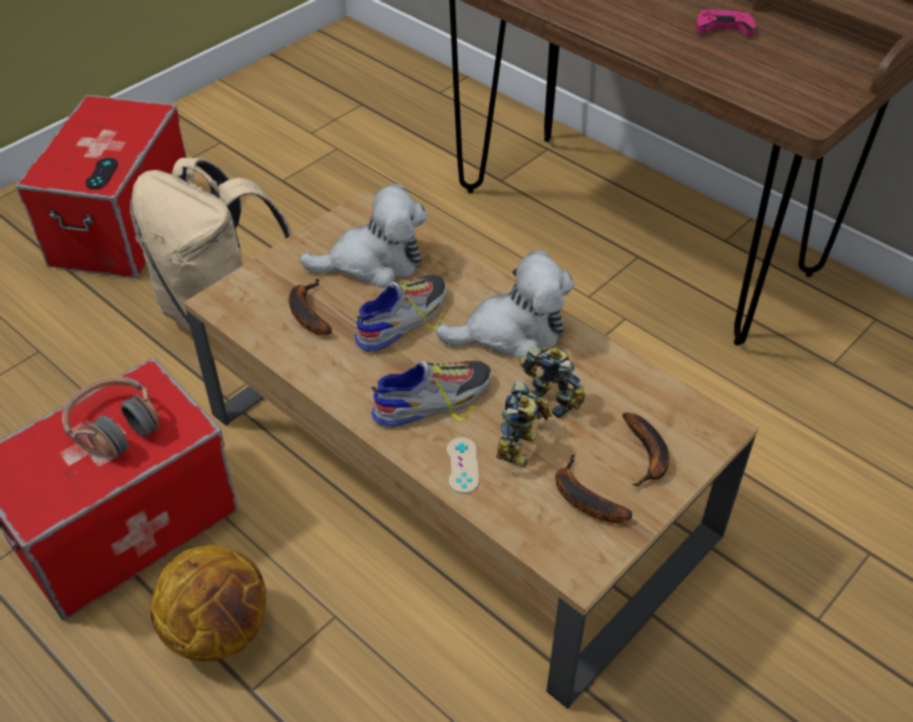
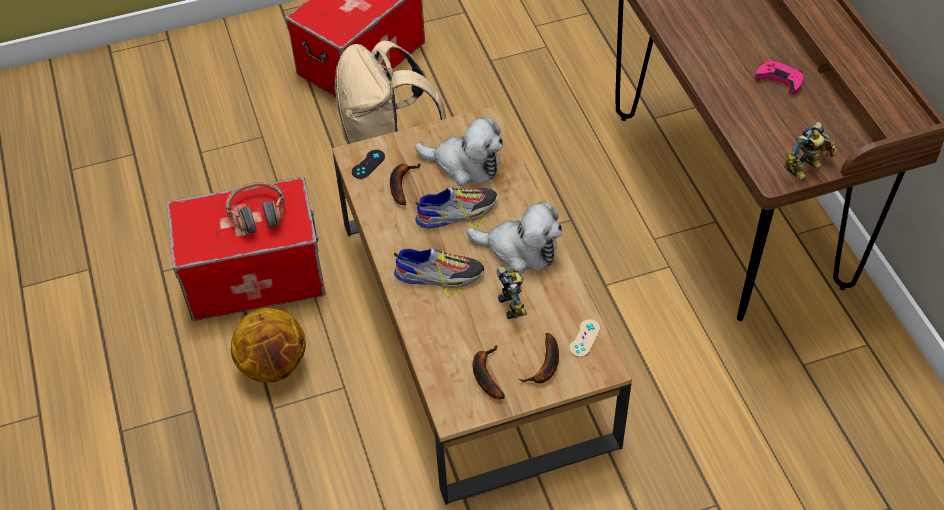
camera: 30 degrees right, 5 degrees up
(102, 174) = (343, 26): black game controller -> black game controller (368, 164)
(462, 465) = (429, 324): beige game controller -> beige game controller (584, 338)
(521, 447) = (472, 327): toy robot -> toy robot (806, 169)

